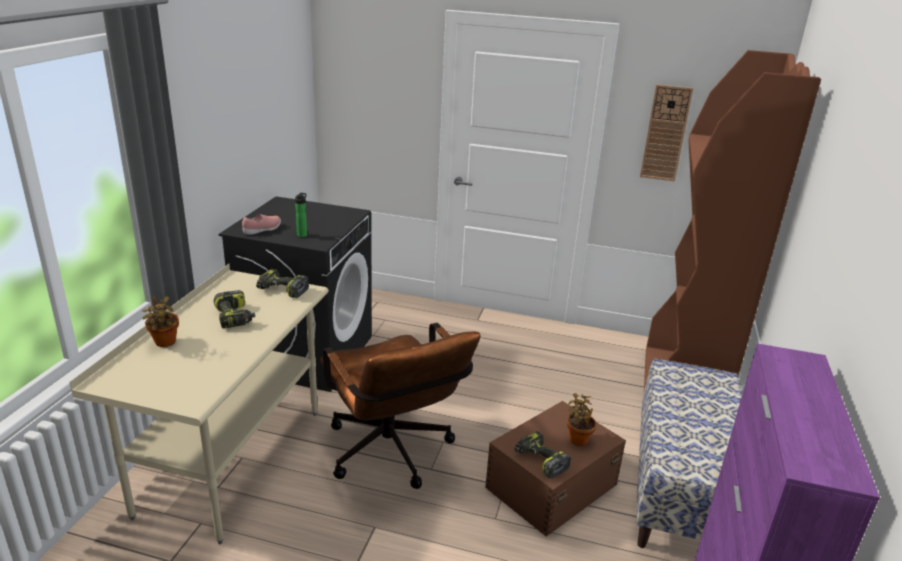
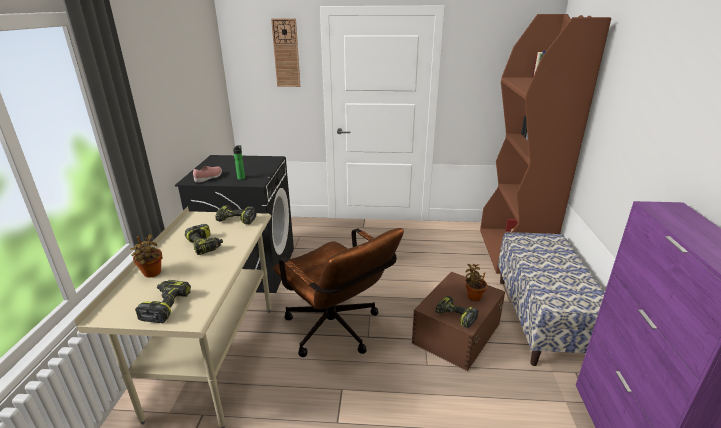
camera: 10 degrees left, 0 degrees up
(169, 383) = (165, 306): none -> power drill
(665, 133) = (481, 81): wall clock -> wall clock (286, 53)

